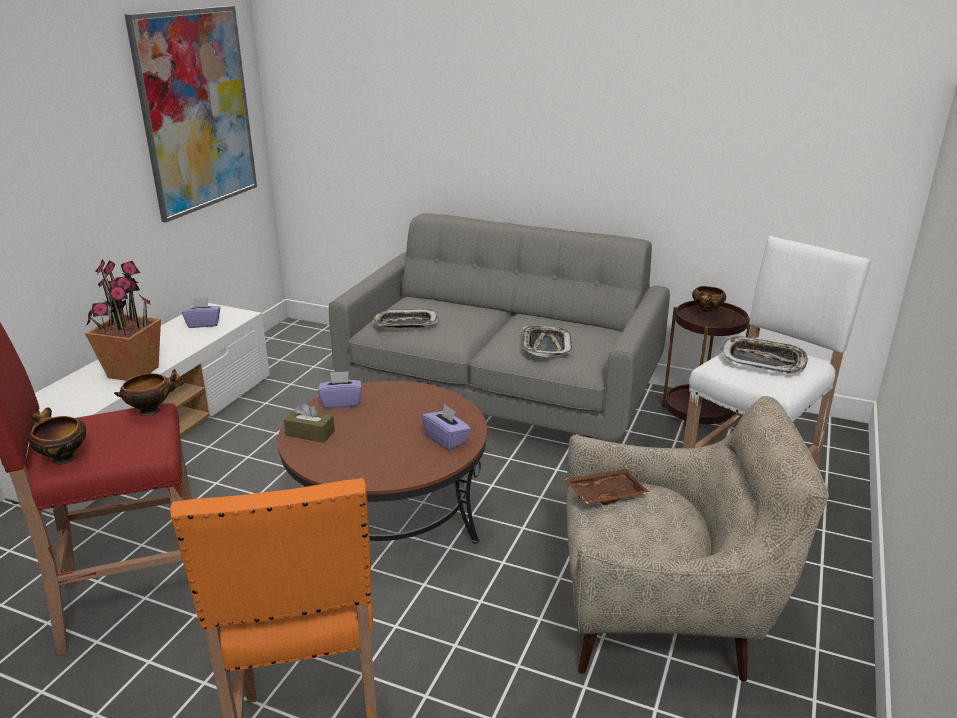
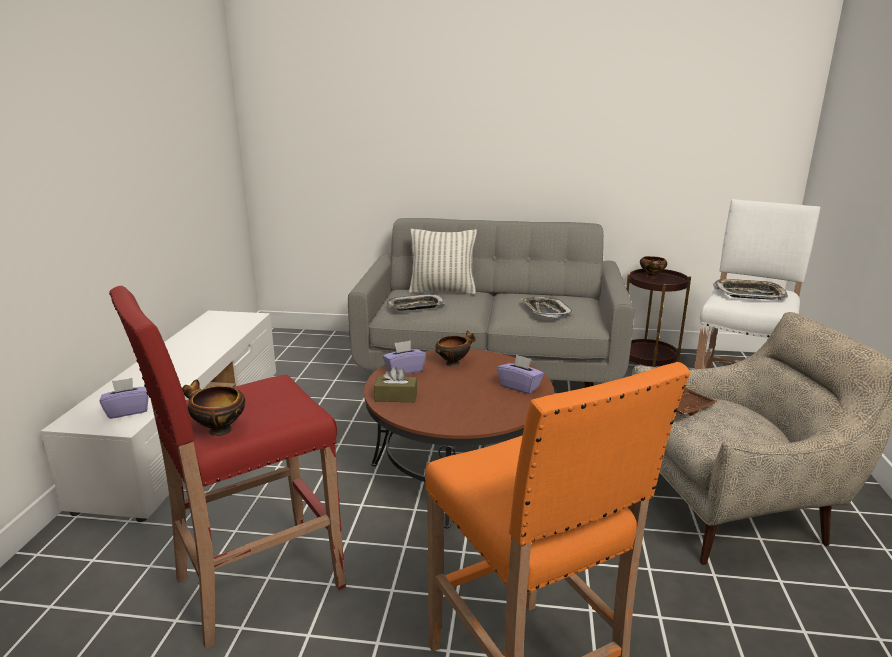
camera: 15 degrees left, 5 degrees down
(133, 372) = (179, 370): potted plant -> none
(152, 411) = (276, 381): bowl -> bowl (454, 363)
(196, 111) = (196, 132): picture -> none
(204, 324) = (221, 326): purple tissue box -> purple tissue box (128, 411)
(452, 305) = (442, 291): none -> pillow

